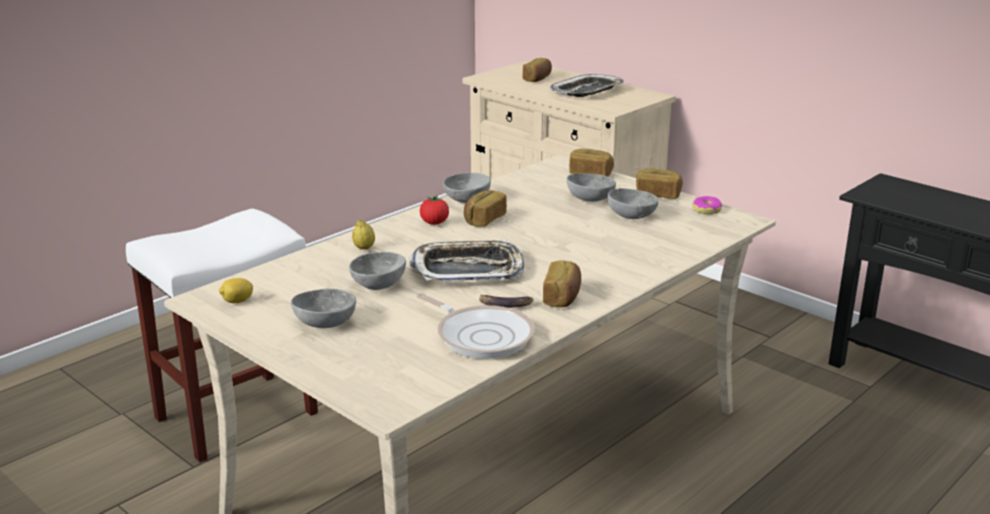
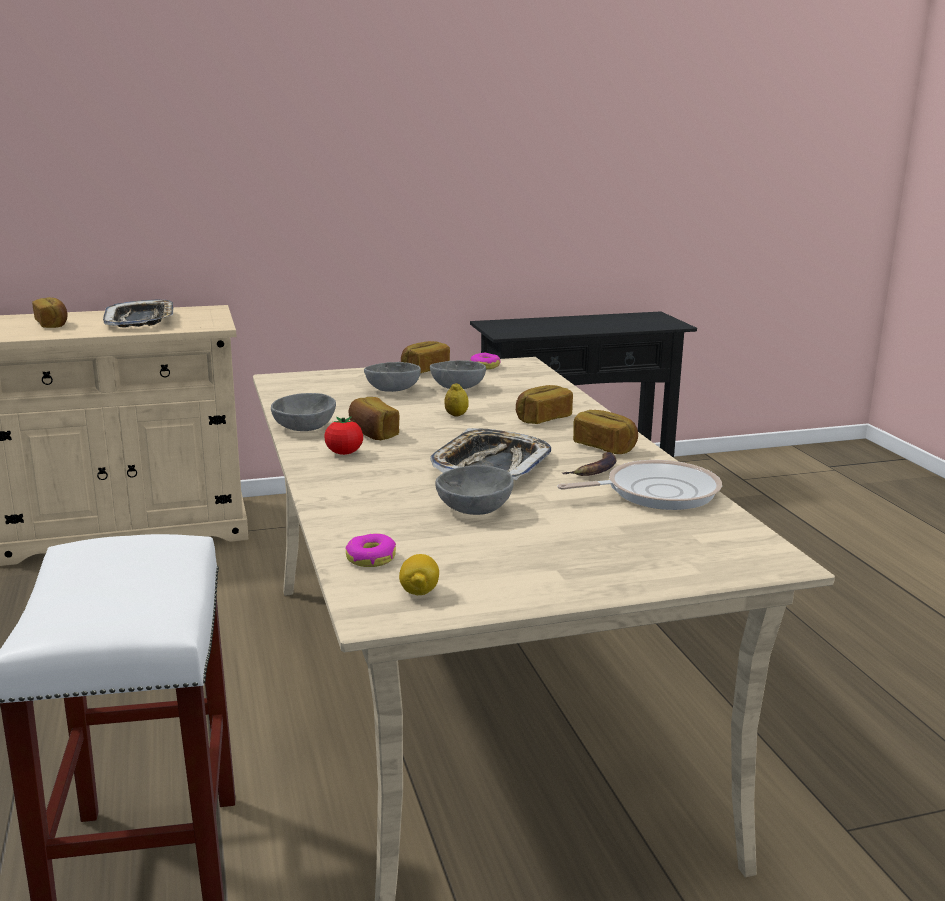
camera: 60 degrees left, 5 degrees down
(272, 277) = (370, 558): none -> donut
(325, 322) = (544, 554): grey bowl -> none
(364, 248) = (359, 496): lemon -> lemon (456, 415)
(590, 174) = (330, 376): bread -> bread (542, 418)

